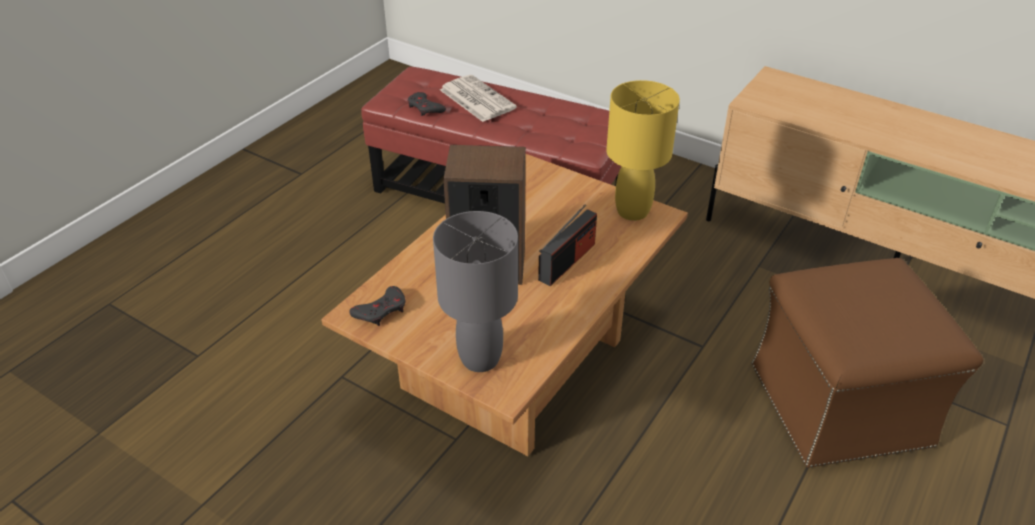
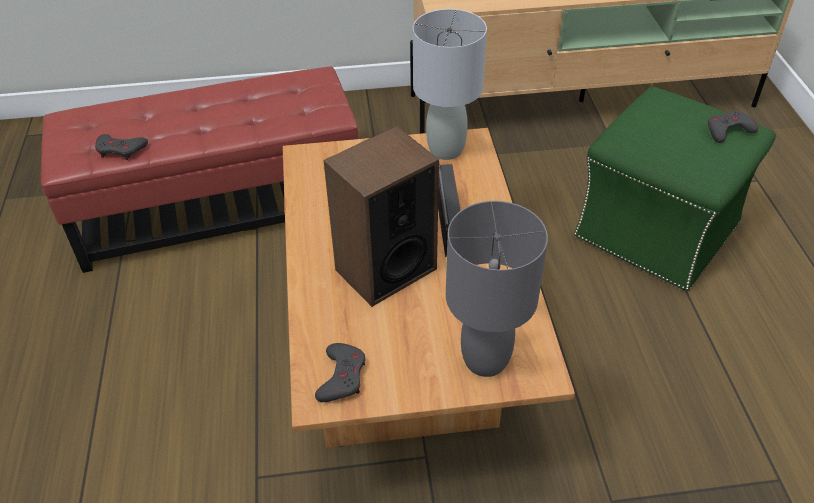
camera: 40 degrees left, 5 degrees up
(476, 99) = (165, 116): newspaper -> none
(633, 211) = (446, 149): yellow table lamp -> grey table lamp
(840, 406) = (658, 231): brown ottoman -> green ottoman
(921, 326) = (728, 130): none -> grey game controller

